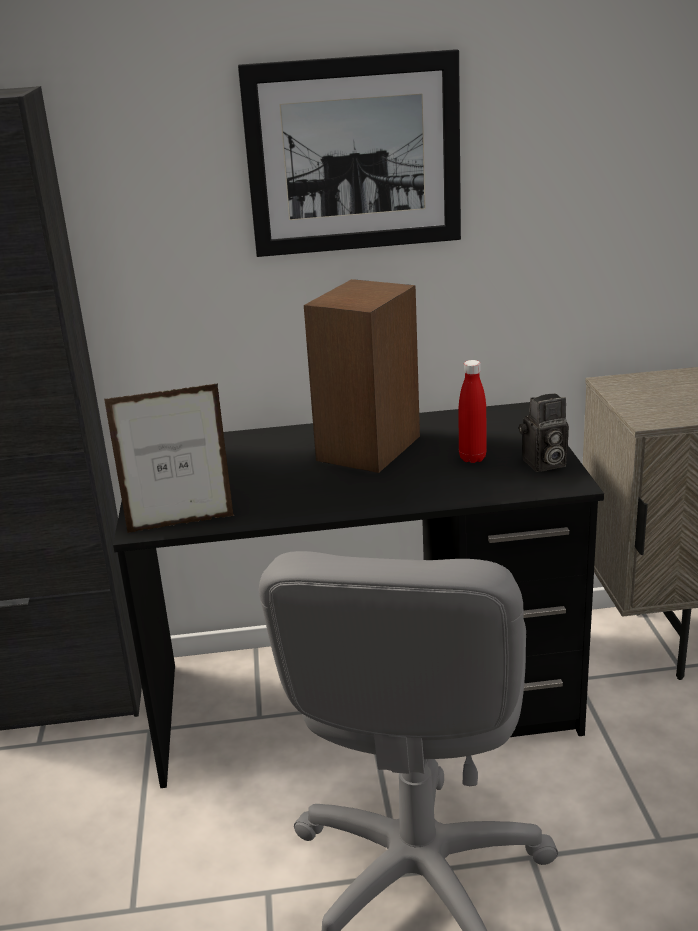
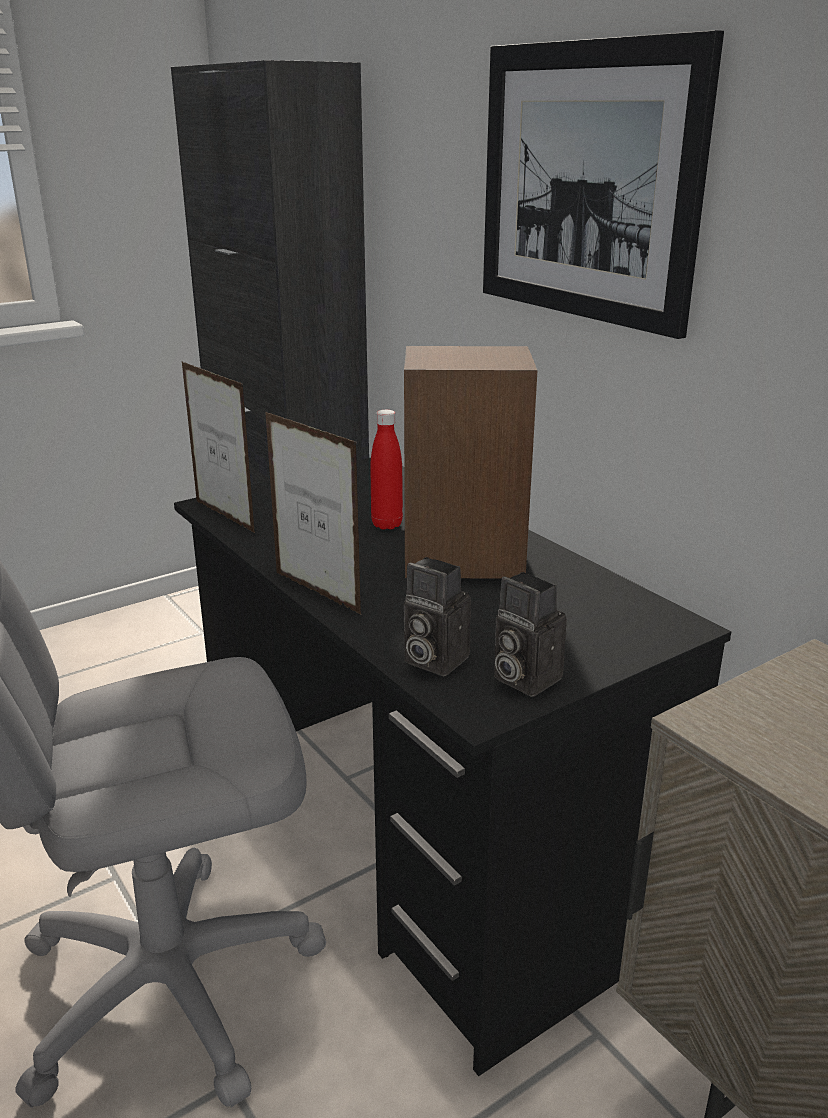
camera: 60 degrees right, 0 degrees up
(371, 506) = (317, 593): none -> picture frame
(472, 458) = (494, 624): red bottle -> red bottle (387, 524)
(501, 485) = (431, 660): none -> camera

